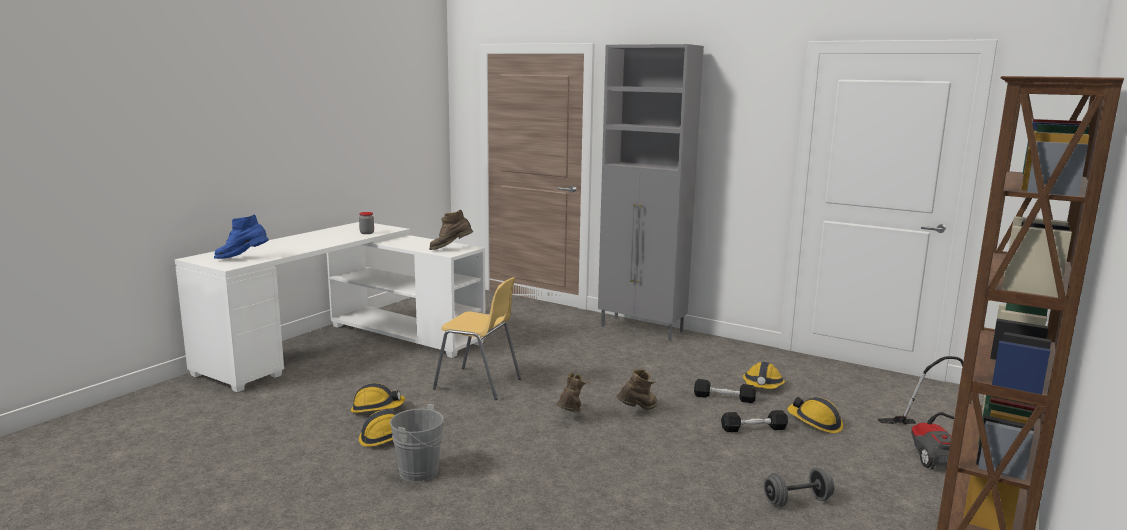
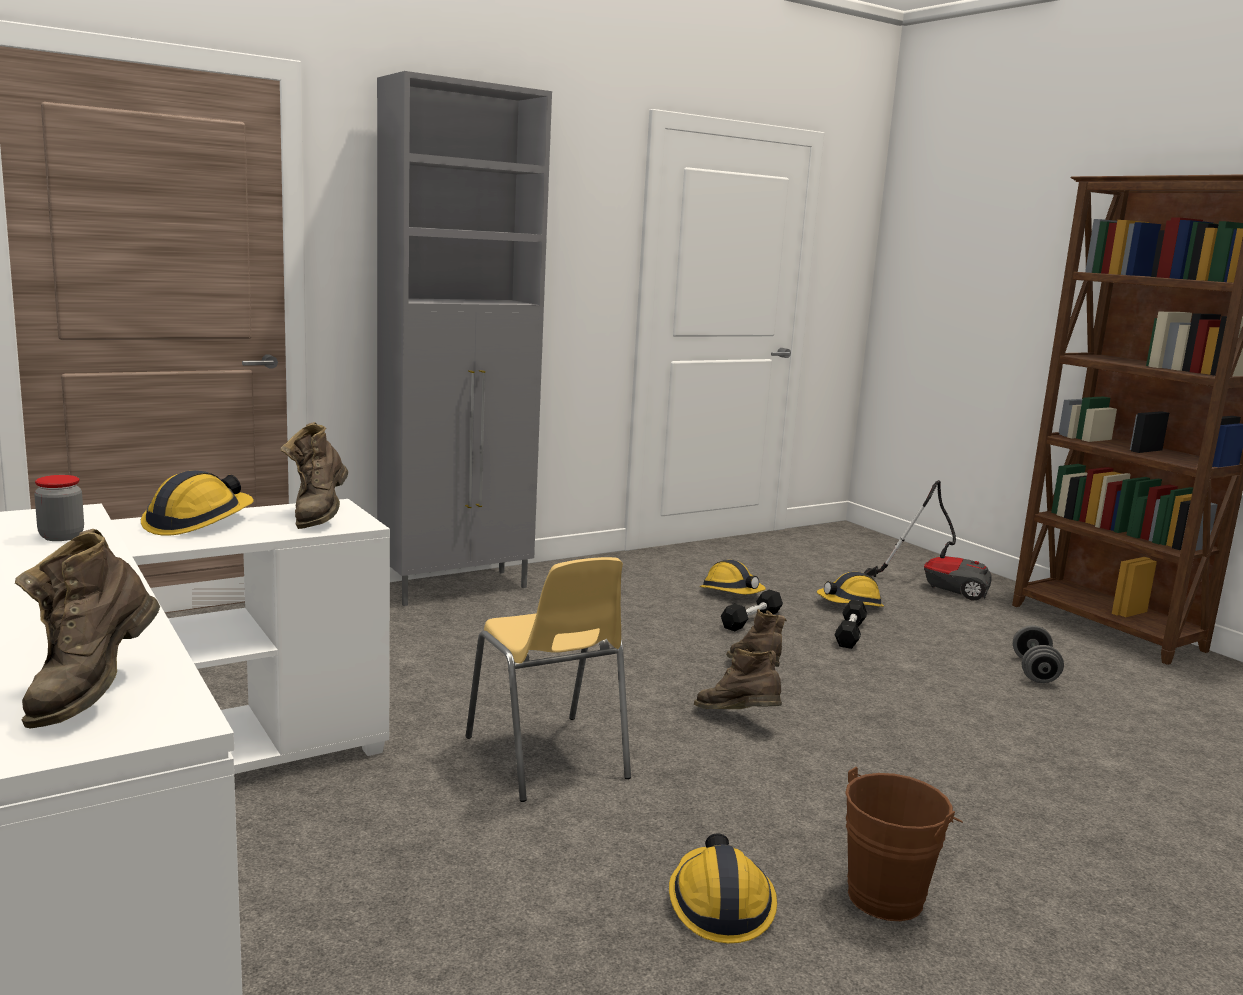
camera: 65 degrees left, 0 degrees up
(242, 258) = (91, 694): blue boot -> brown boot
(377, 408) = (567, 889): hard hat -> hard hat (198, 522)
(422, 472) = (890, 894): grey bucket -> brown bucket
(479, 384) = (547, 758): yellow chair -> yellow chair turned 105 degrees clockwise

